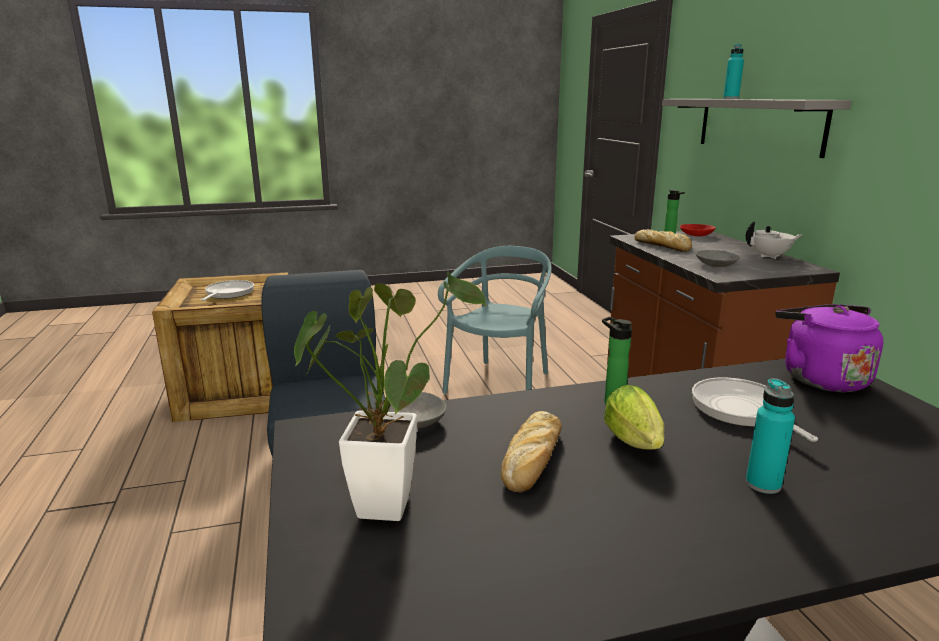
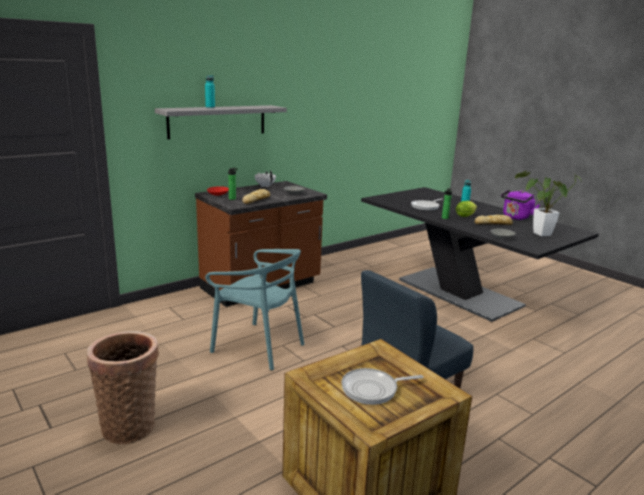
camera: 115 degrees left, 0 degrees up
(415, 328) = (130, 424): none -> basket
(500, 384) = (258, 346): turquoise chair -> turquoise chair turned 150 degrees counterclockwise
(819, 378) = (386, 199): purple kettle -> purple kettle (516, 218)

